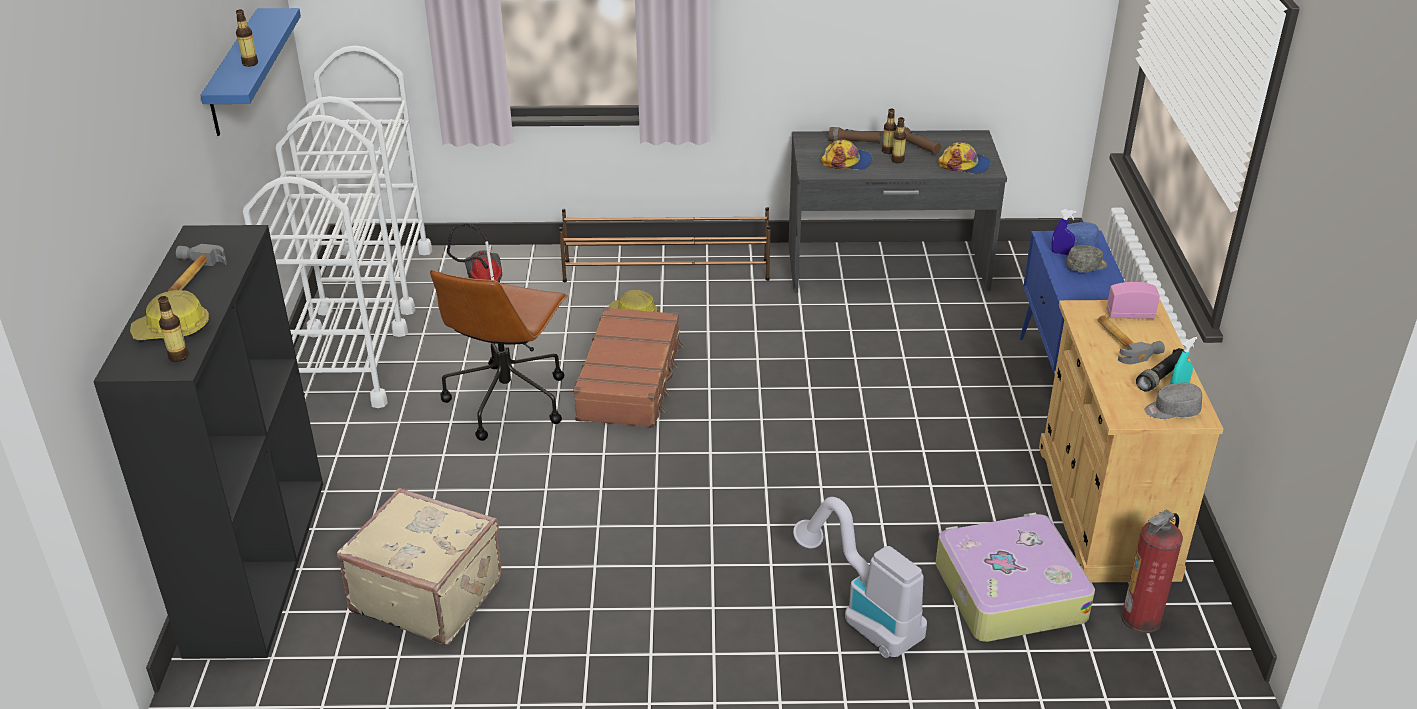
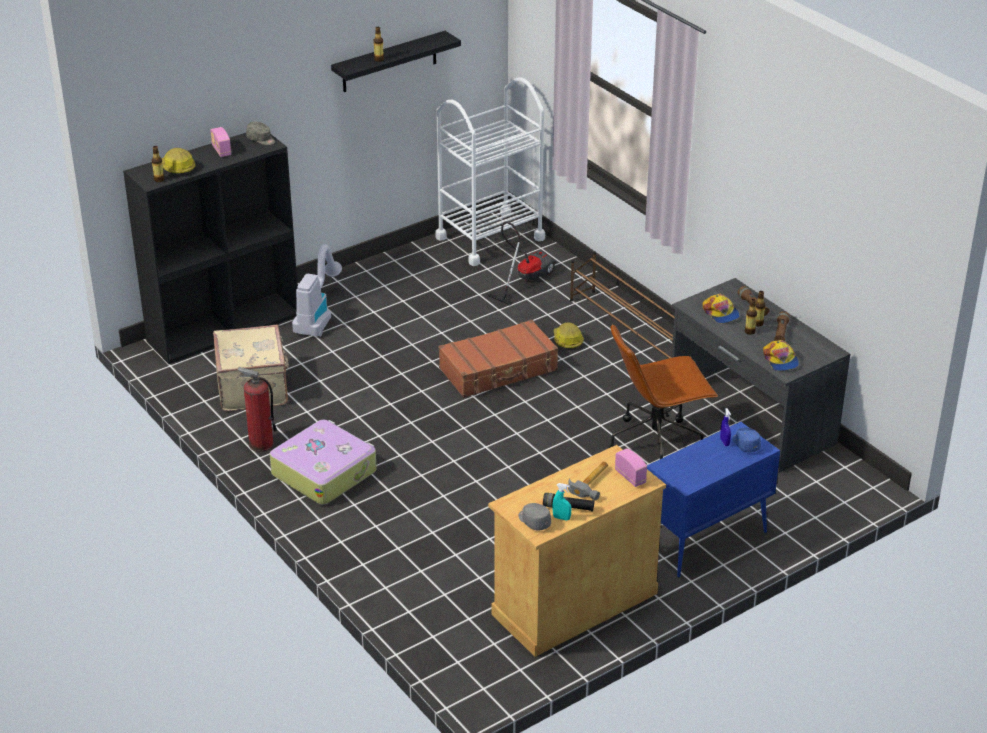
camera: 55 degrees right, 0 degrees up
(189, 277) = (221, 151): hammer -> radio
(235, 73) = (389, 62): blue shelf -> black shelf
(346, 367) = (400, 271): white cart -> none
(507, 400) = (432, 336): brown office chair -> brown office chair (656, 443)
(862, 614) = (379, 538): vacuum cleaner -> vacuum cleaner (318, 317)
(1008, 591) = (453, 587): suitcase -> suitcase (324, 472)
(1086, 266) = (719, 458): grey cap -> grey cap (261, 139)
(1141, 619) = (480, 649): fire extinguisher -> fire extinguisher (261, 444)

